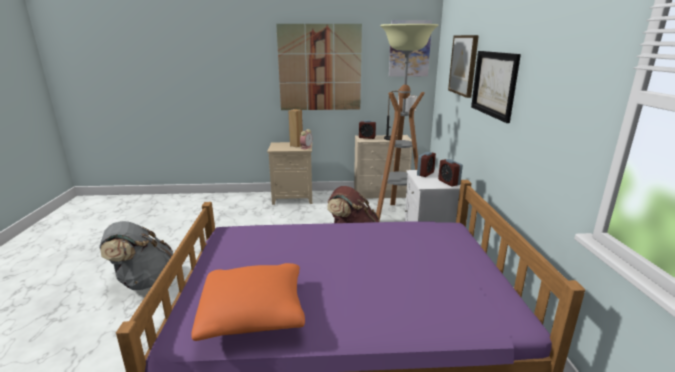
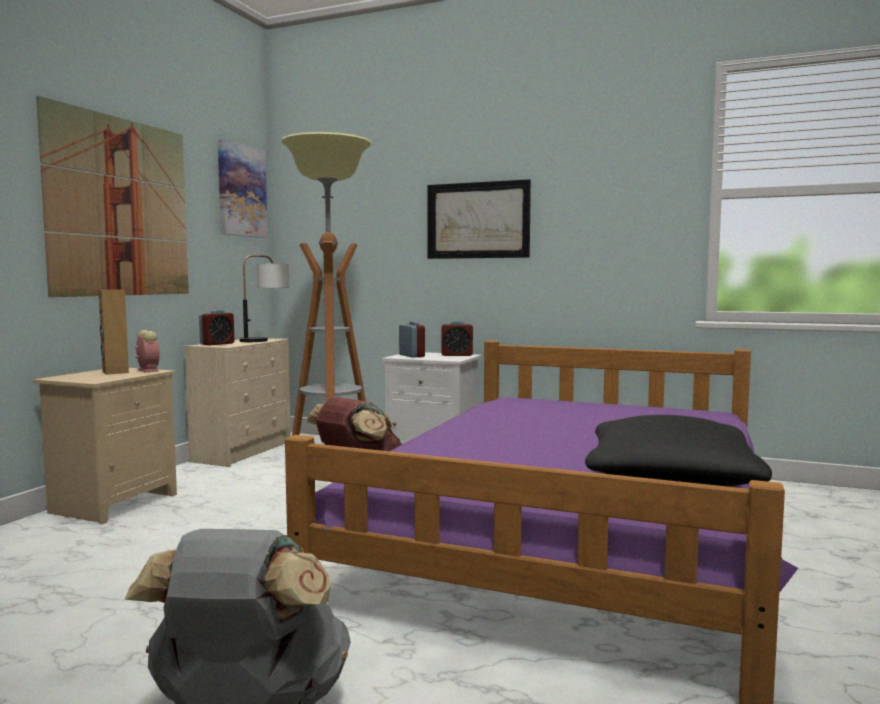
camera: 65 degrees left, 15 degrees down
(253, 313) = (670, 479): orange pillow -> black pillow
(464, 65) = (379, 209): picture -> none

